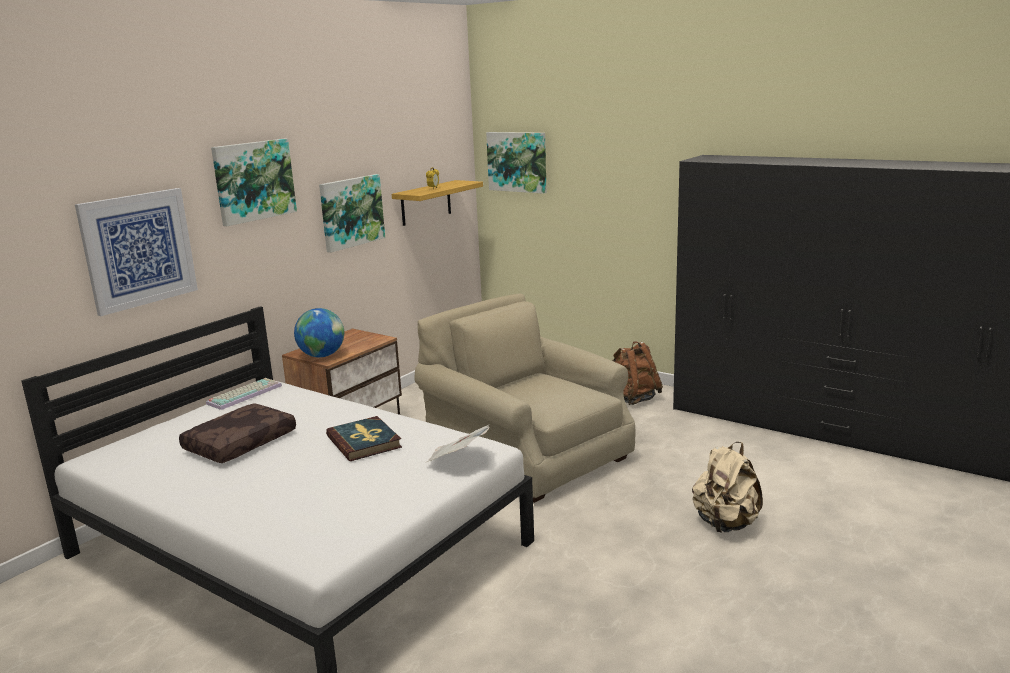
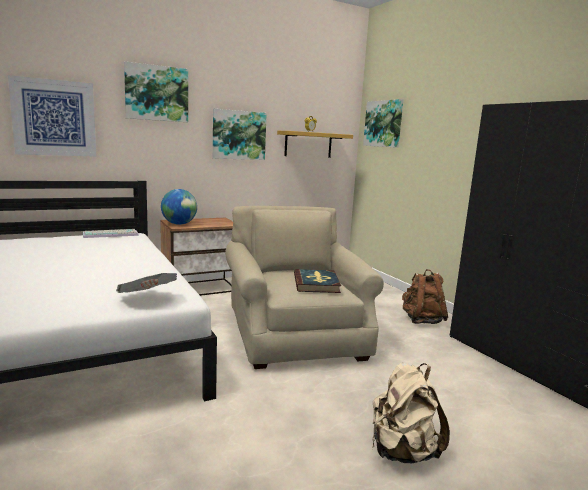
camera: 25 degrees right, 5 degrees down
(240, 443) = (53, 254): brown pillow -> none
(364, 442) = (114, 272): book -> book (316, 283)

